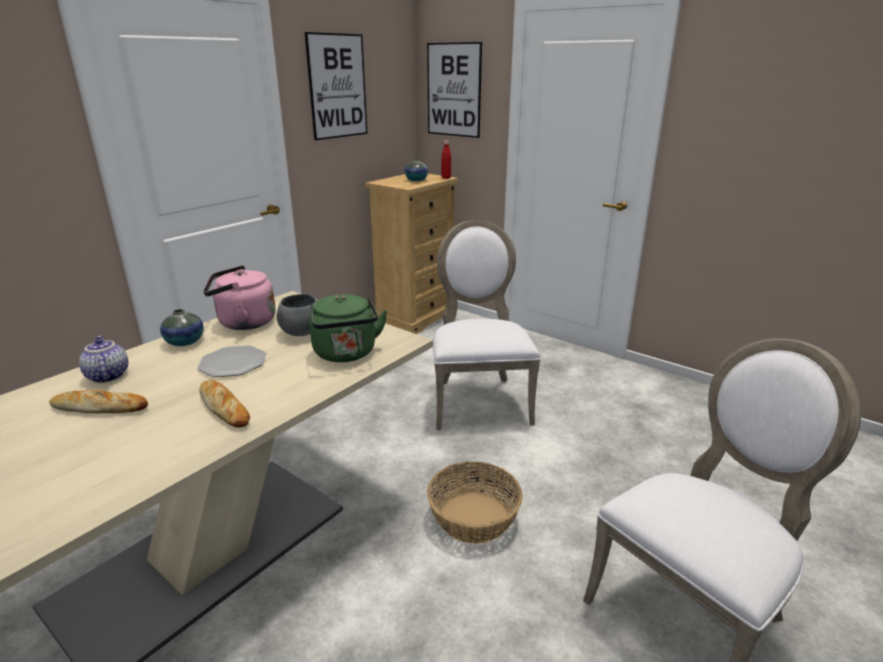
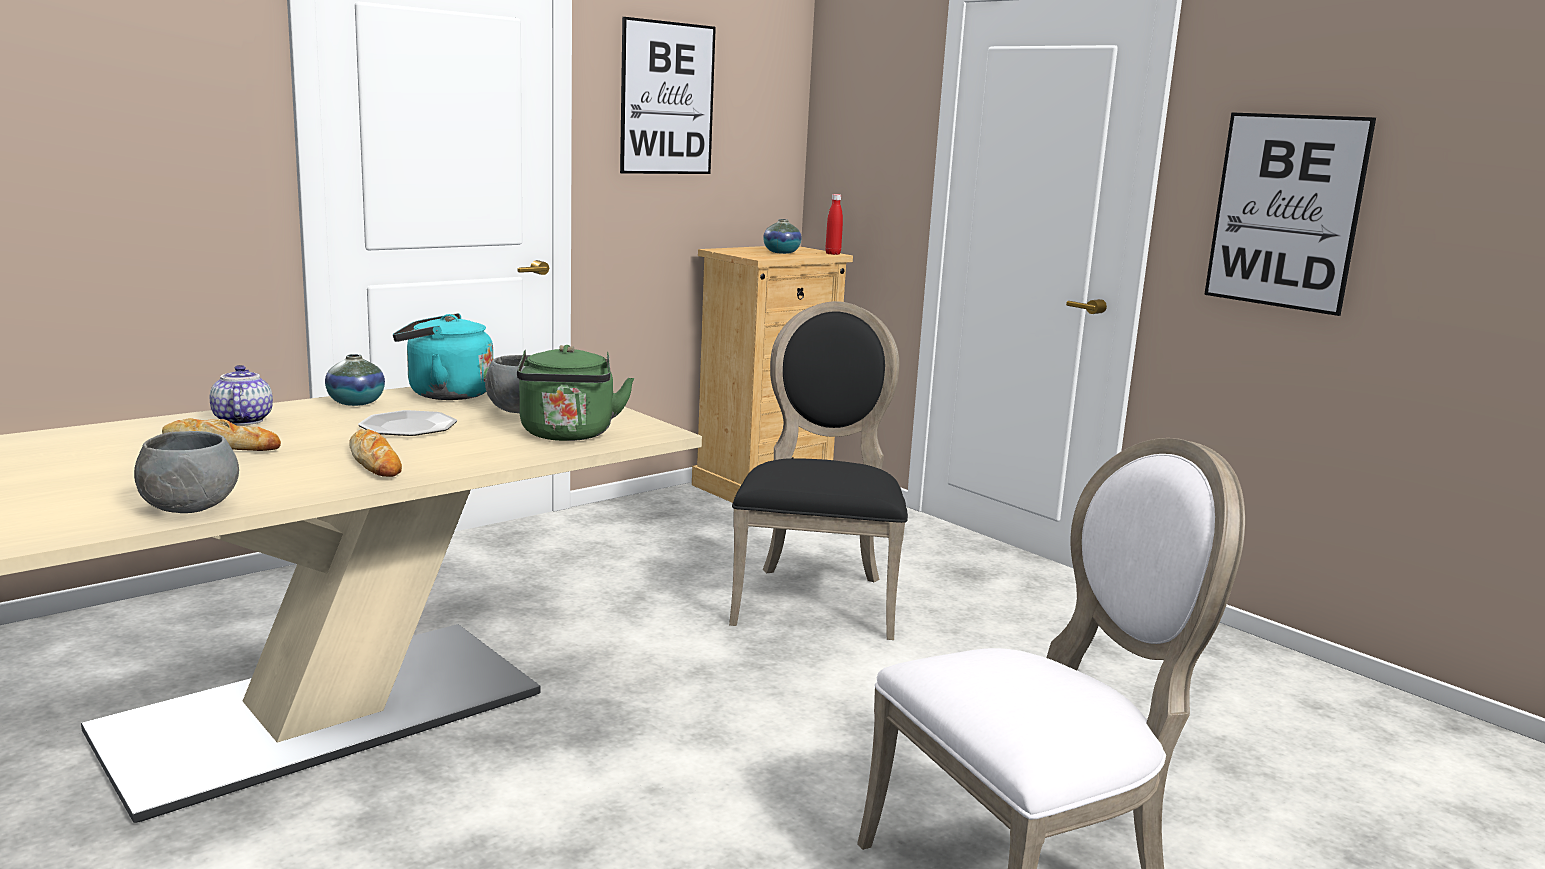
camera: 10 degrees right, 10 degrees down
(99, 497) = (189, 508): none -> grey bowl
(243, 323) = (444, 394): pink kettle -> turquoise kettle
(454, 90) = (858, 118): picture -> picture (1285, 211)
(473, 517) = (735, 730): basket -> none
(478, 400) = (816, 598): white chair -> black chair

